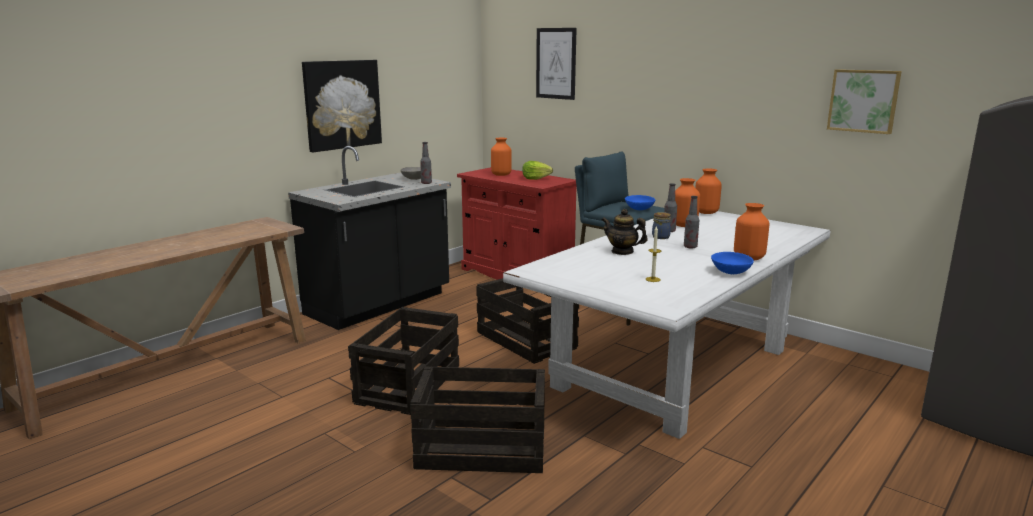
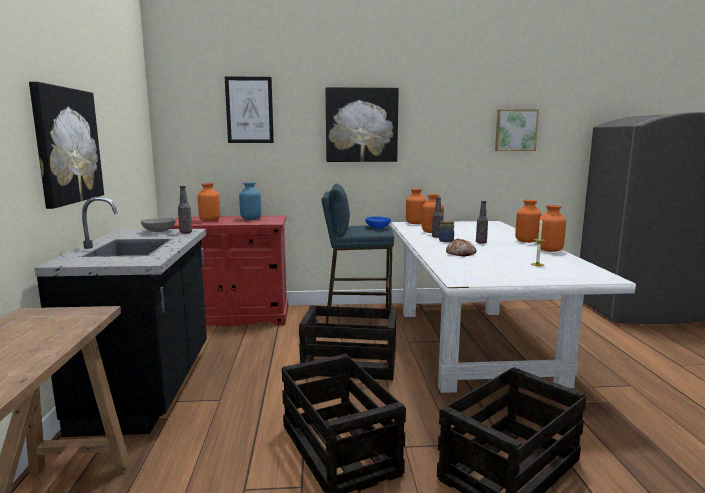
camera: 45 degrees left, 5 degrees down
(535, 178) = (250, 219): lettuce -> blue vase
(622, 251) = (461, 254): teapot -> bread
(660, 84) = (361, 125): none -> picture
(731, 272) = (549, 250): blue bowl -> orange vase

